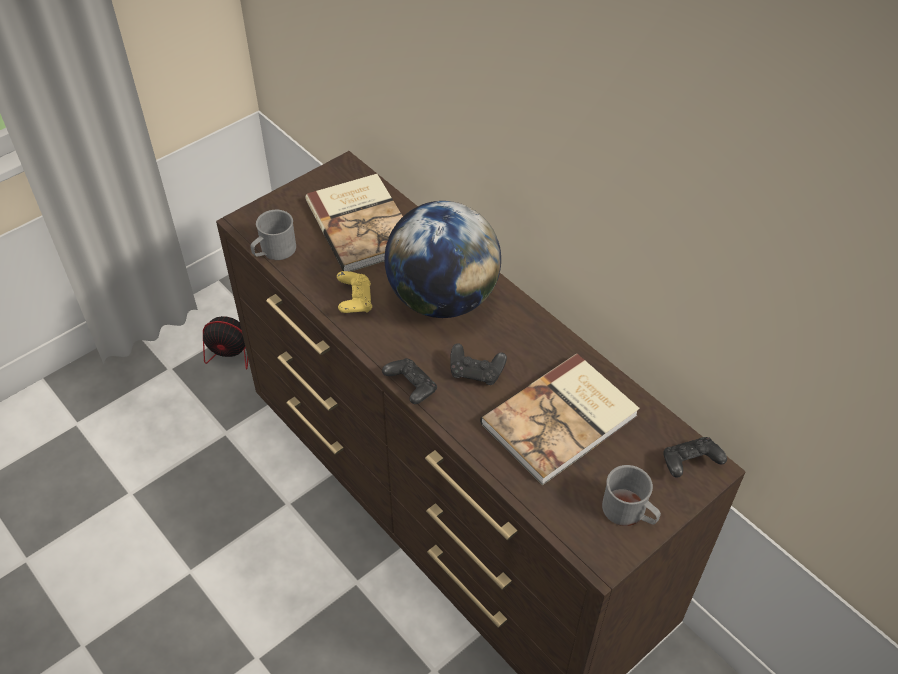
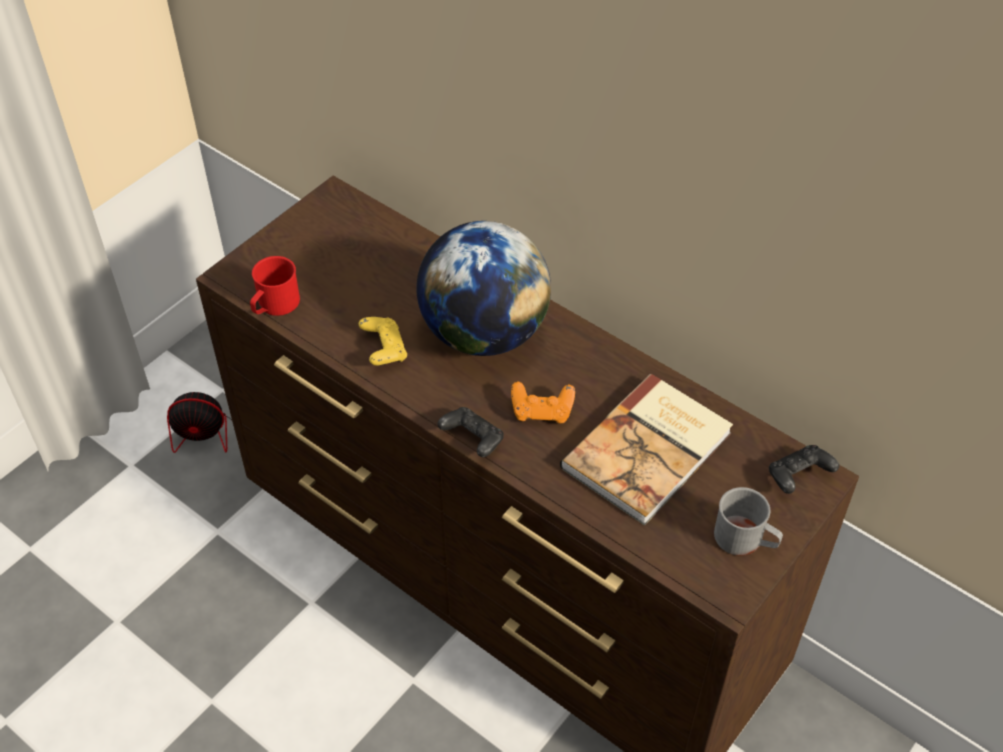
camera: 10 degrees left, 0 degrees up
(274, 251) = (274, 305): grey mug -> red mug
(363, 224) = (371, 260): book -> none
(476, 372) = (542, 411): black game controller -> orange game controller

